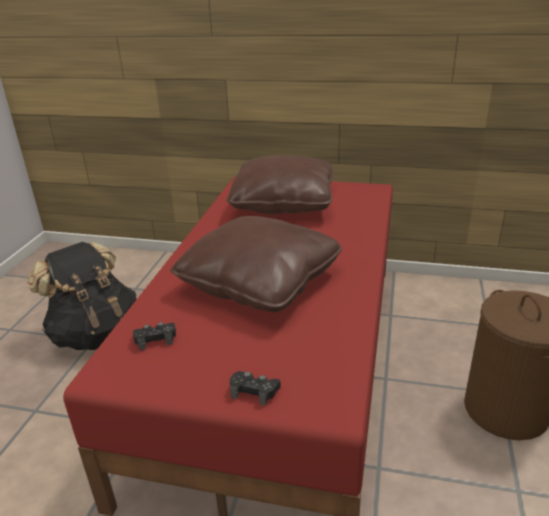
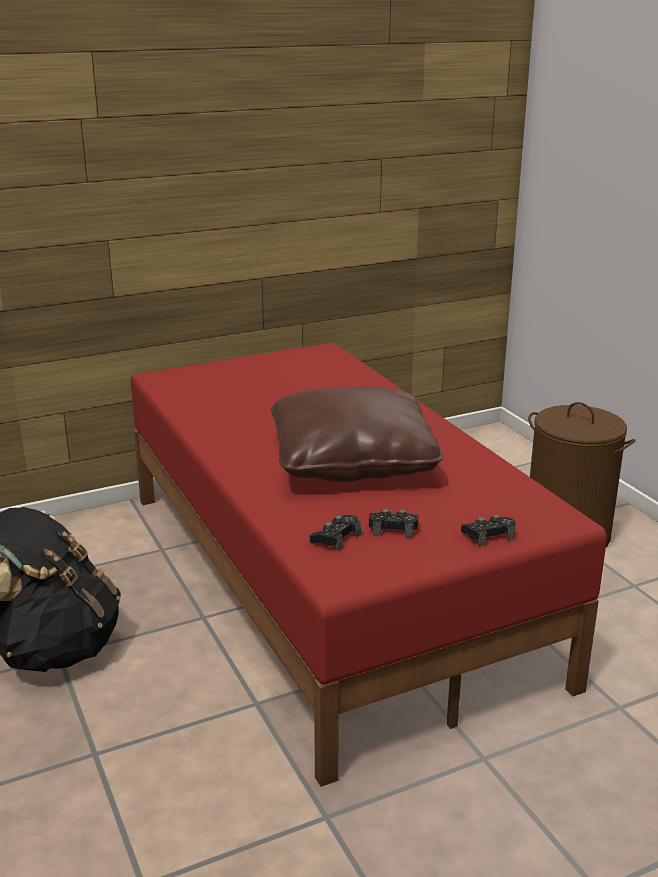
camera: 40 degrees left, 5 degrees down
(200, 349) = (393, 528): none -> black game controller
(283, 203) = (248, 387): brown pillow -> none

